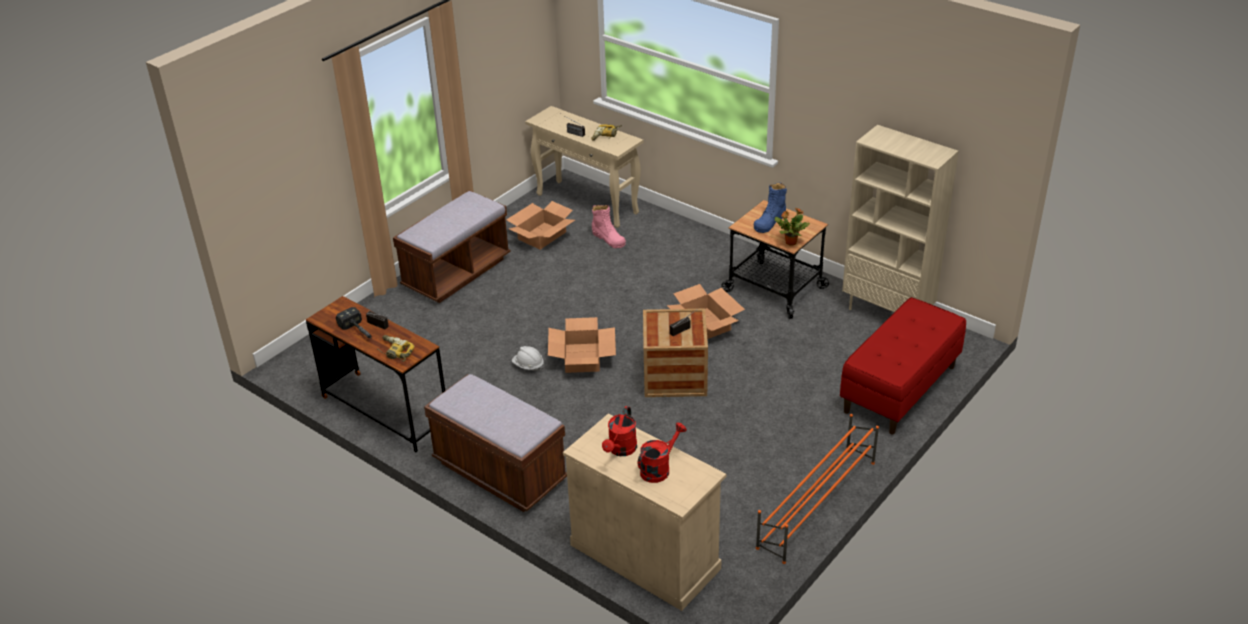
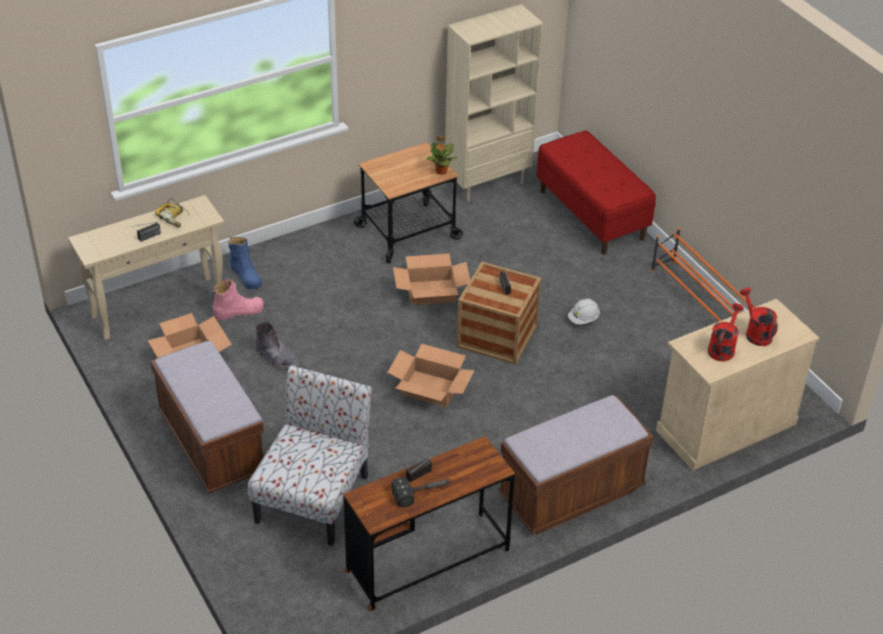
camera: 70 degrees left, 5 degrees up
(394, 352) = (477, 471): power drill -> none
(428, 335) = (314, 496): none -> chair
(528, 366) = (418, 430): white hard hat -> white hard hat (583, 319)
(568, 272) = (277, 358): none -> grey boot
(621, 450) = (722, 348): red watering can -> red watering can turned 105 degrees counterclockwise
(770, 221) = (398, 172): blue boot -> blue boot (246, 275)

